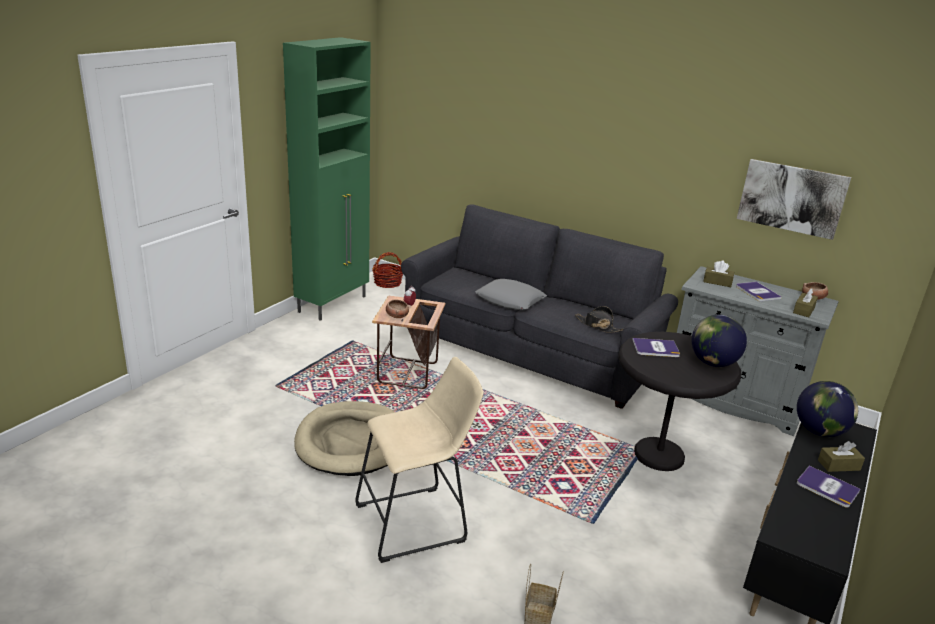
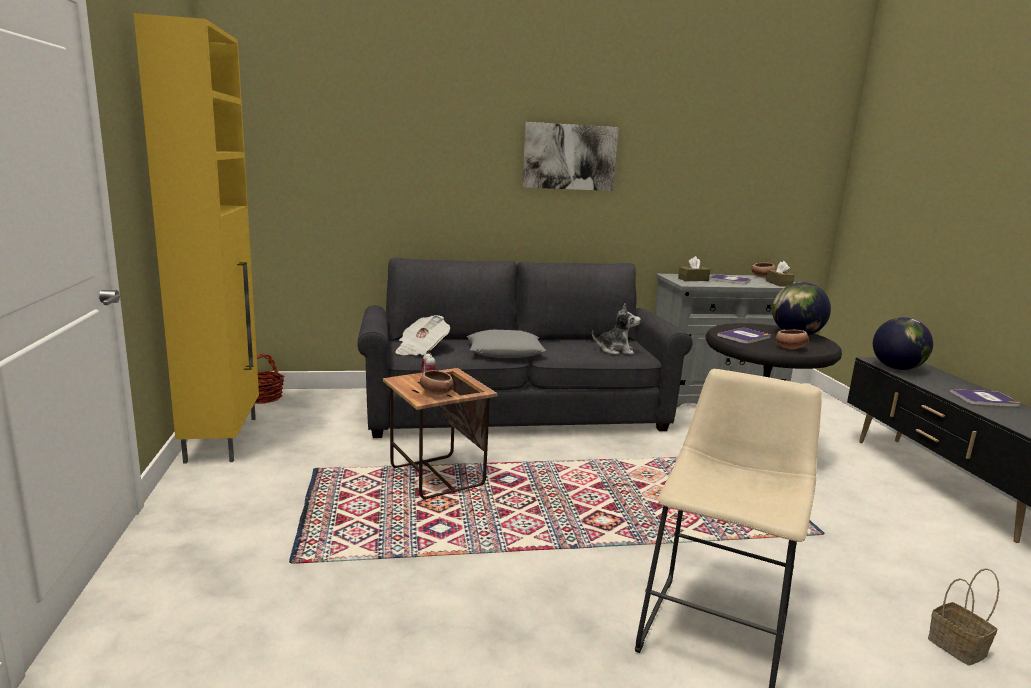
camera: 40 degrees left, 10 degrees down
(333, 304) = (223, 438): green cabinet -> yellow cabinet
(351, 442) = (501, 580): beige dog bed -> none
(456, 281) = (421, 350): none -> newspaper
(598, 326) = (615, 350): black hat -> plush toy
(666, 371) = (790, 348): none -> bowl
(791, 198) = (729, 188): picture -> picture (569, 157)
(838, 465) = (953, 383): brown tissue box -> none

